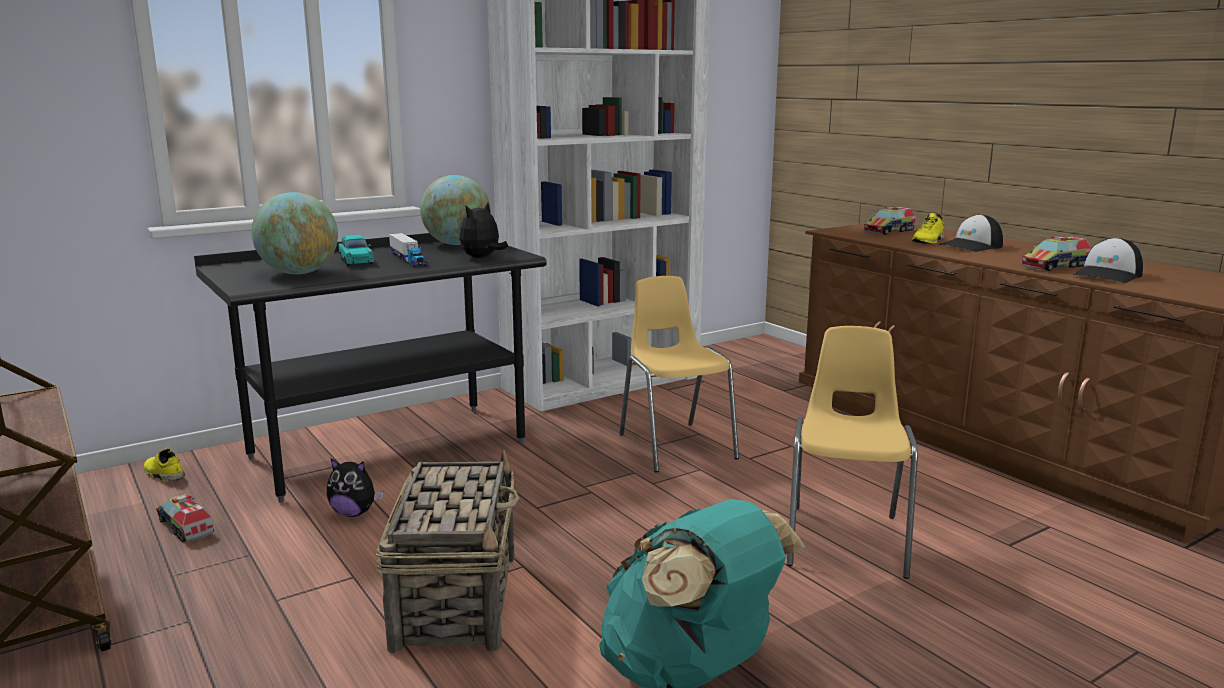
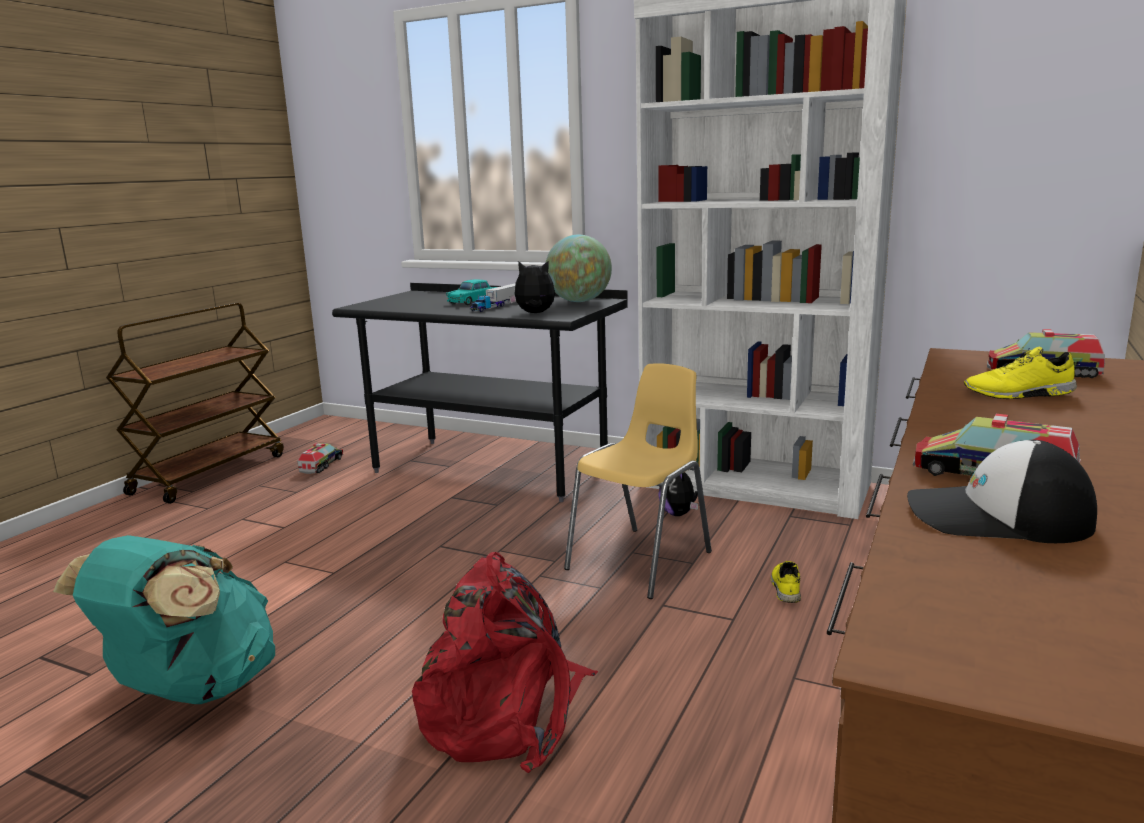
camera: 60 degrees right, 0 degrees up
(163, 475) = (386, 435): yellow shoe -> yellow shoe (785, 588)
(299, 273) = (414, 303): globe -> none
(354, 513) = (376, 495): plush toy -> plush toy (679, 514)
(457, 599) = (268, 567): basket -> none
(846, 540) = (506, 713): yellow chair -> red backpack
(971, 246) = (1043, 416): cap -> none

